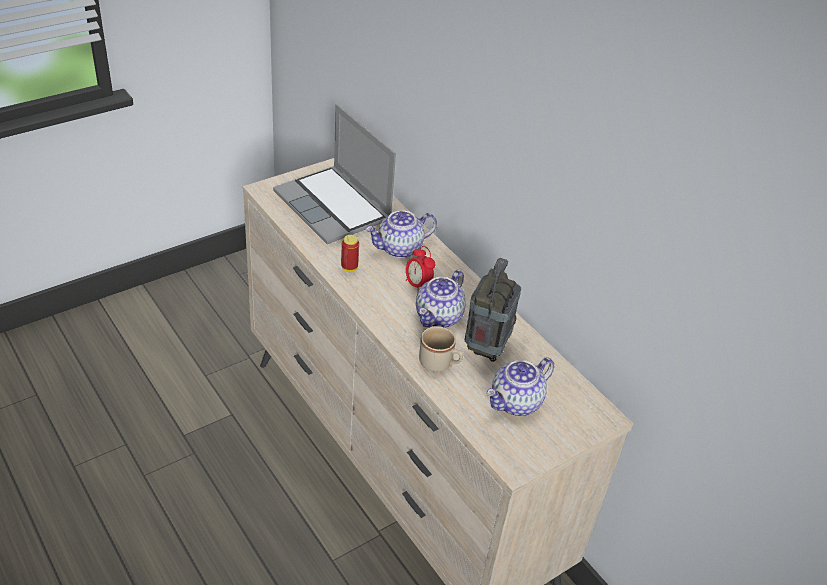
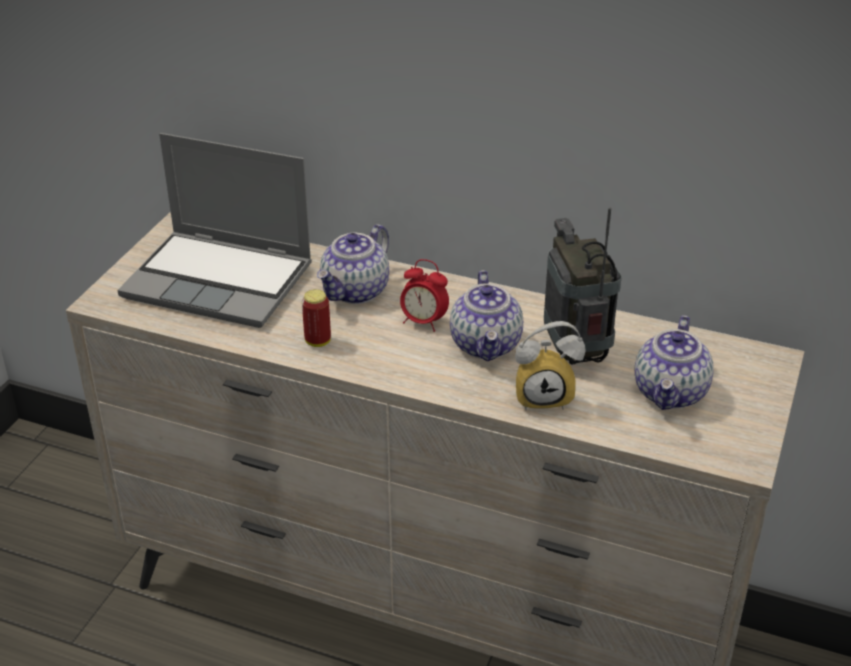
camera: 30 degrees left, 5 degrees down
(440, 364) = (545, 396): beige mug -> alarm clock

